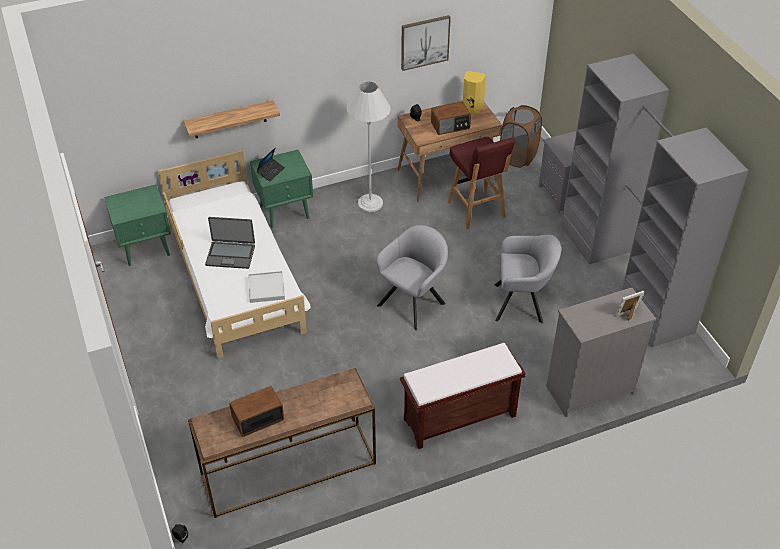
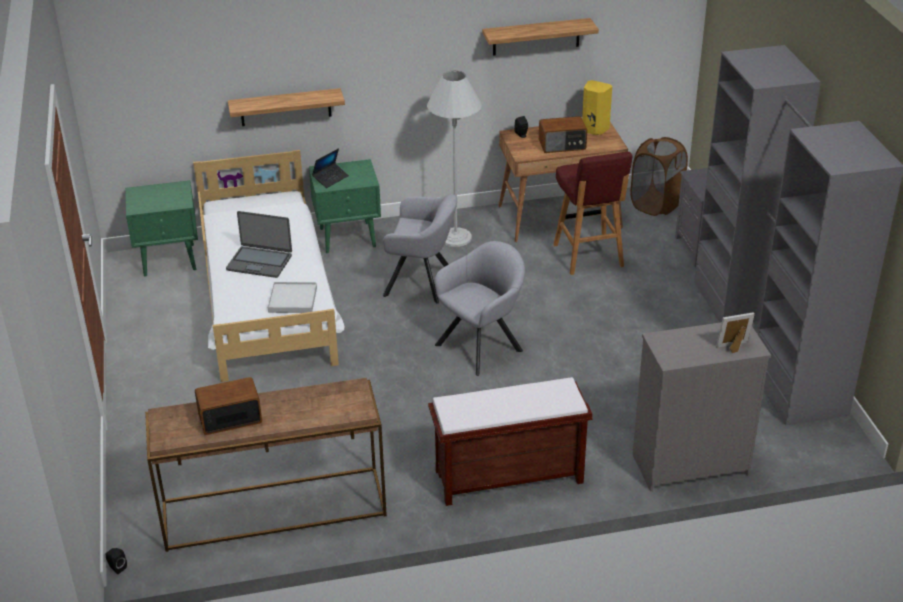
camera: 10 degrees right, 10 degrees down
(424, 42) = (536, 37): picture -> shelf
(522, 303) = (623, 360): grey armchair -> grey armchair (422, 283)

